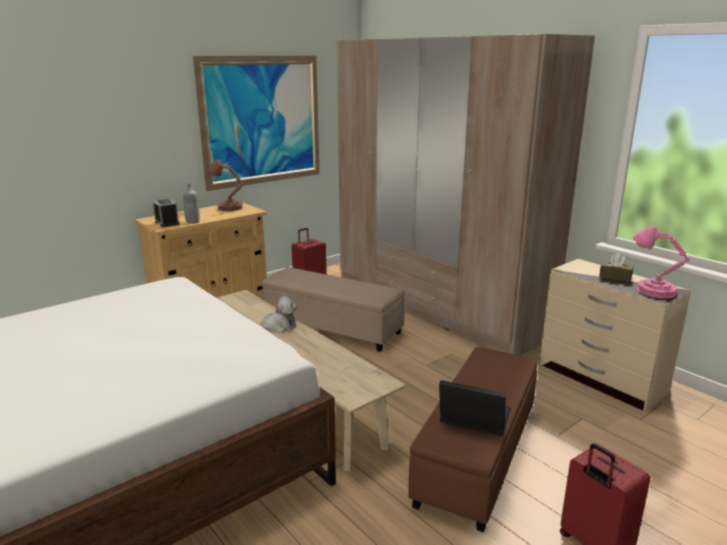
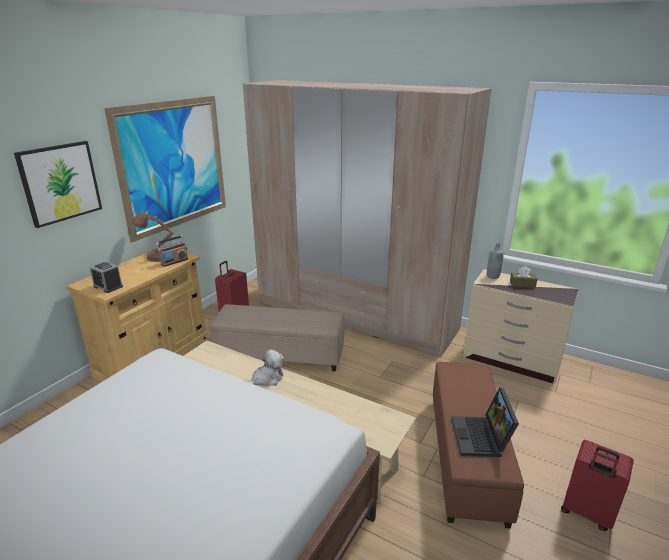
camera: 20 degrees left, 5 degrees up
(141, 120) = (60, 183): none -> picture
(193, 221) = (134, 280): grey bottle -> grey bottle (493, 276)
(239, 213) = (174, 262): none -> radio
(472, 419) = (482, 438): laptop -> laptop turned 90 degrees counterclockwise
(652, 291) = (556, 294): pink table lamp -> none

